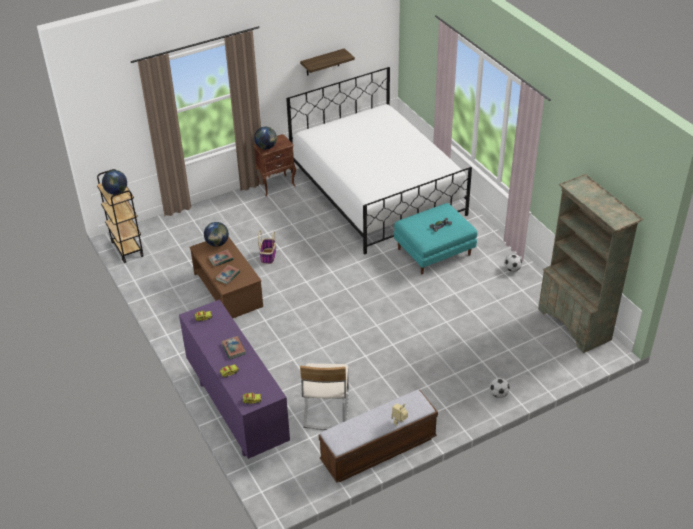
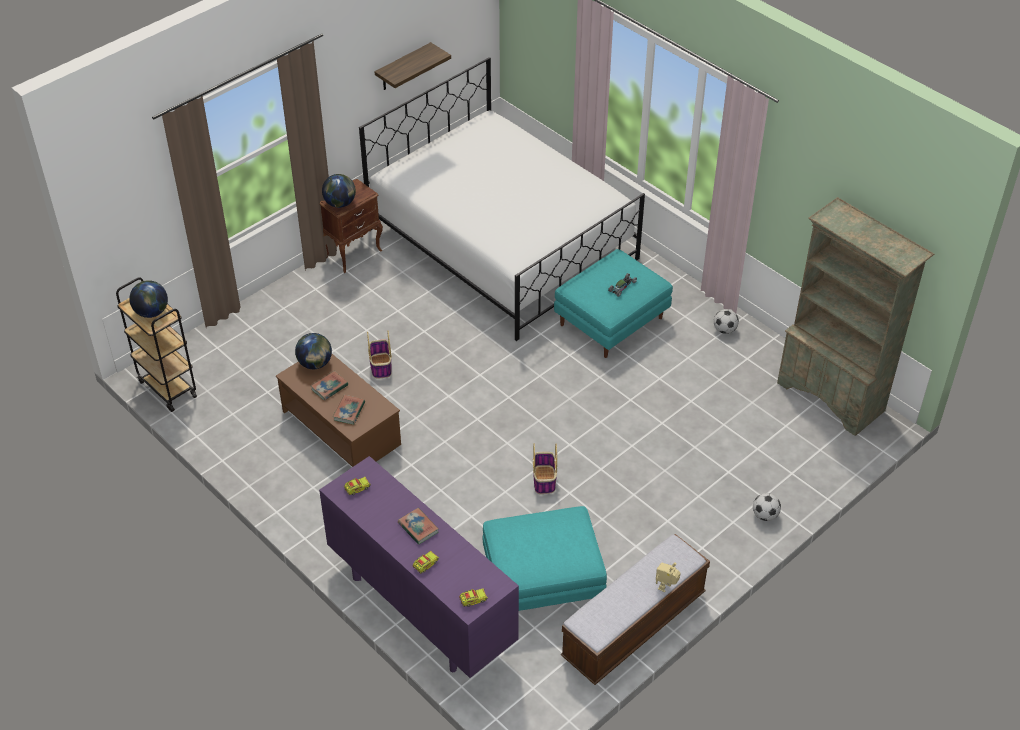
camera: 15 degrees left, 5 degrees up
(325, 409) = (542, 581): beige chair -> turquoise ottoman
(351, 345) = (544, 480): none -> basket

